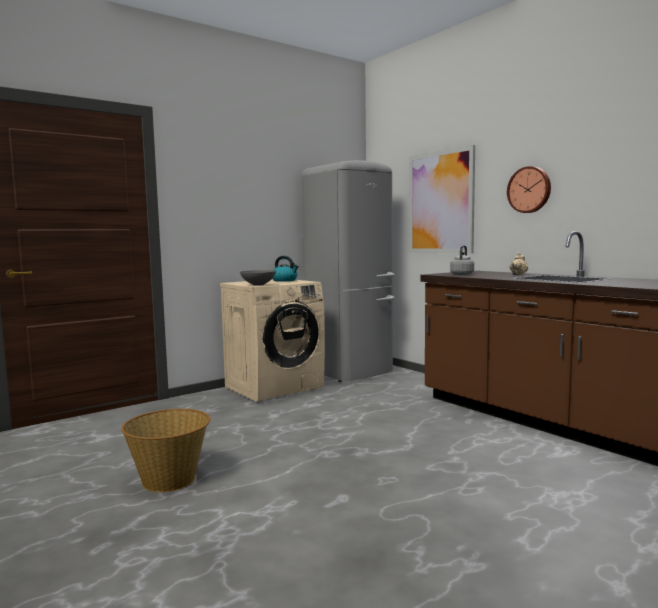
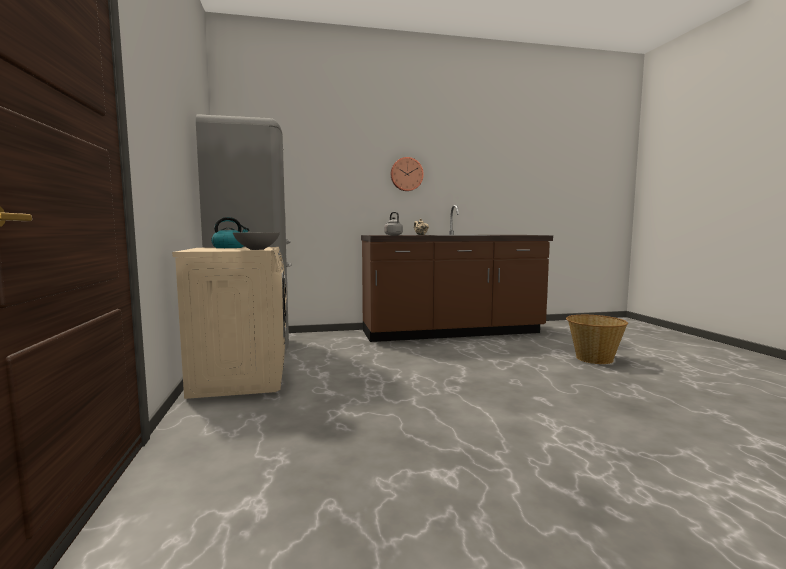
camera: 65 degrees left, 0 degrees up
(170, 479) = (462, 461): basket -> basket (593, 358)
(441, 202) = (322, 176): picture -> none

